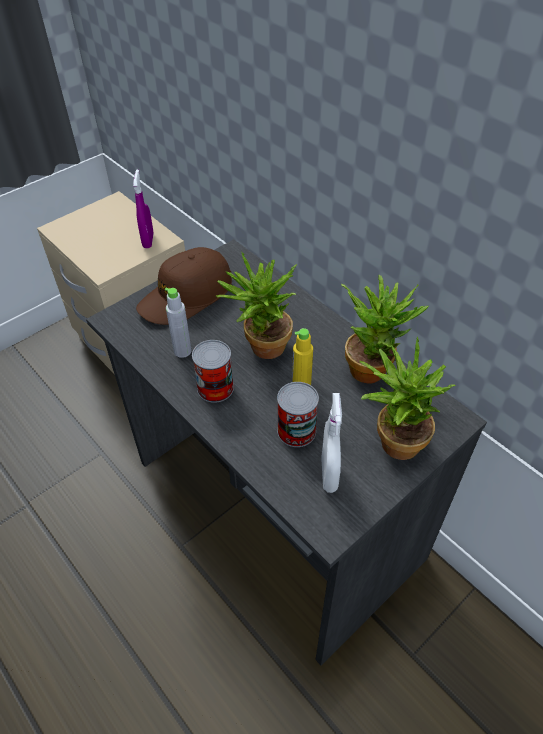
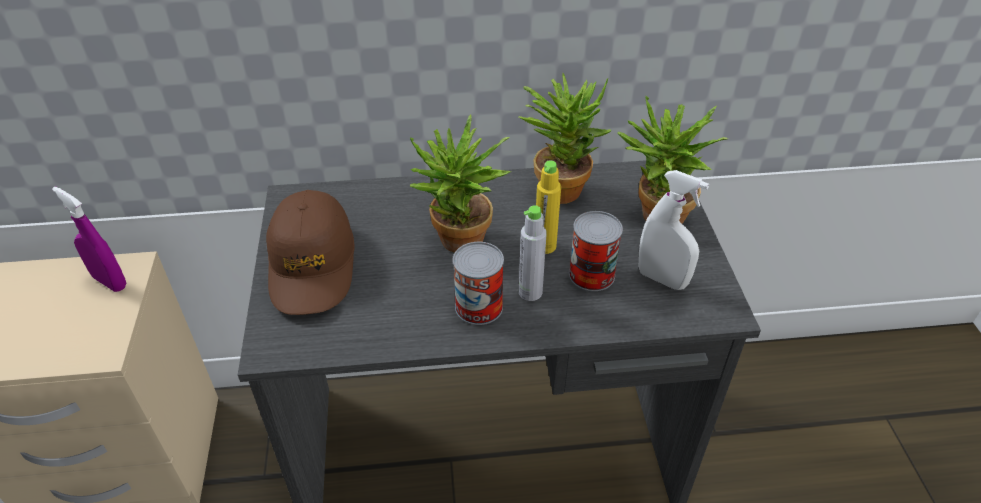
camera: 55 degrees left, 5 degrees down
(182, 351) = (396, 308): grey bottle -> grey bottle (530, 292)

